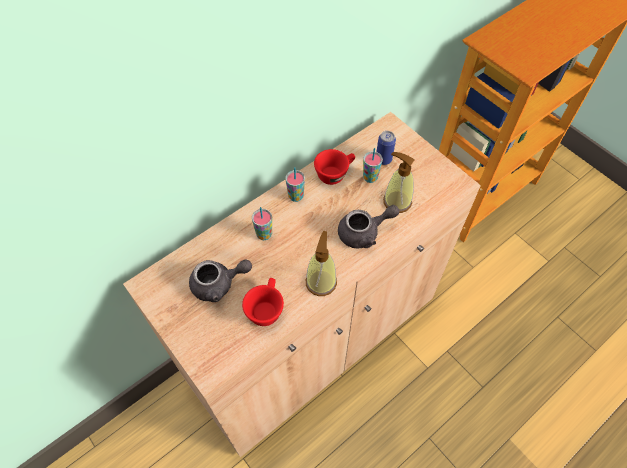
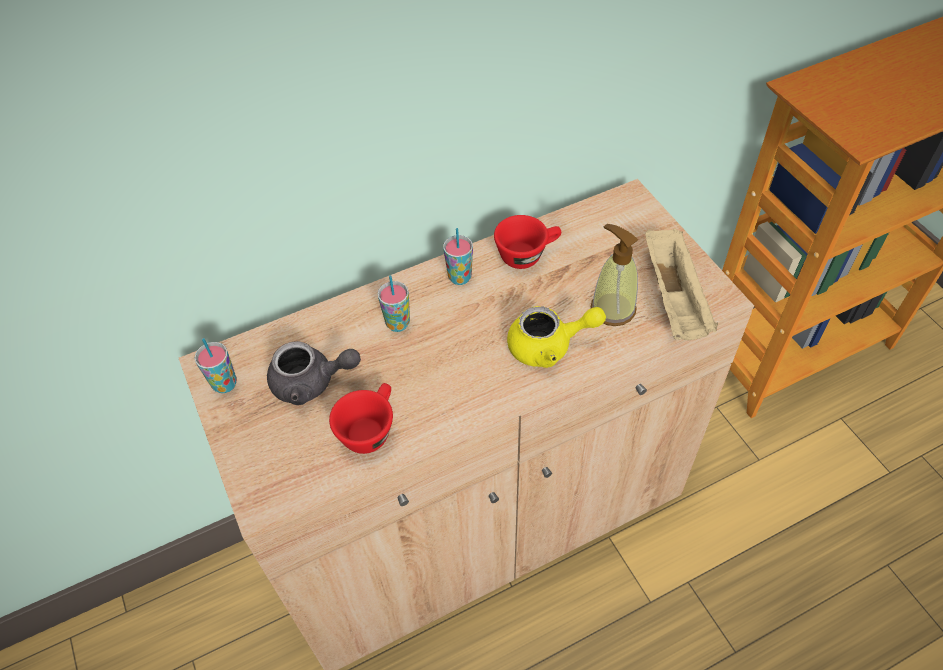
camera: 15 degrees right, 5 degrees down
(321, 282) = (463, 406): soap dispenser -> none
(364, 233) = (549, 346): grey teapot -> yellow teapot
(370, 178) = (580, 268): cup -> cup (225, 384)
(383, 159) = (608, 245): can -> none
(433, 189) = (675, 299): none -> beige tray

